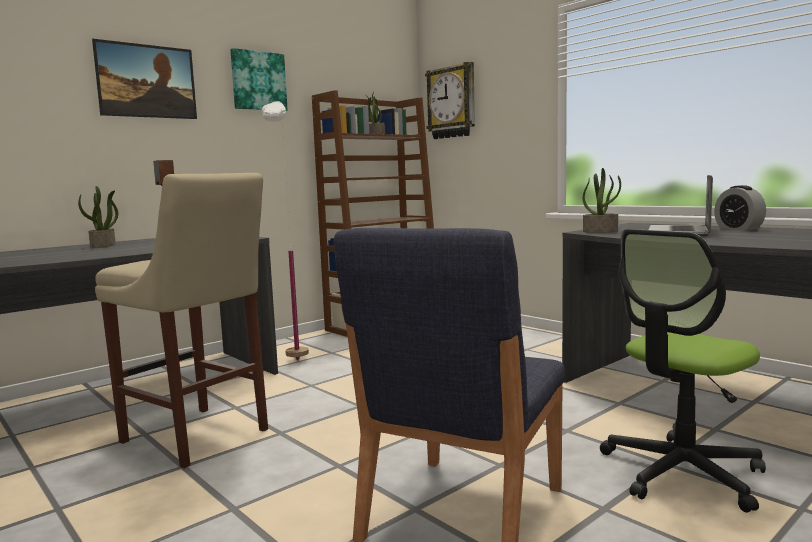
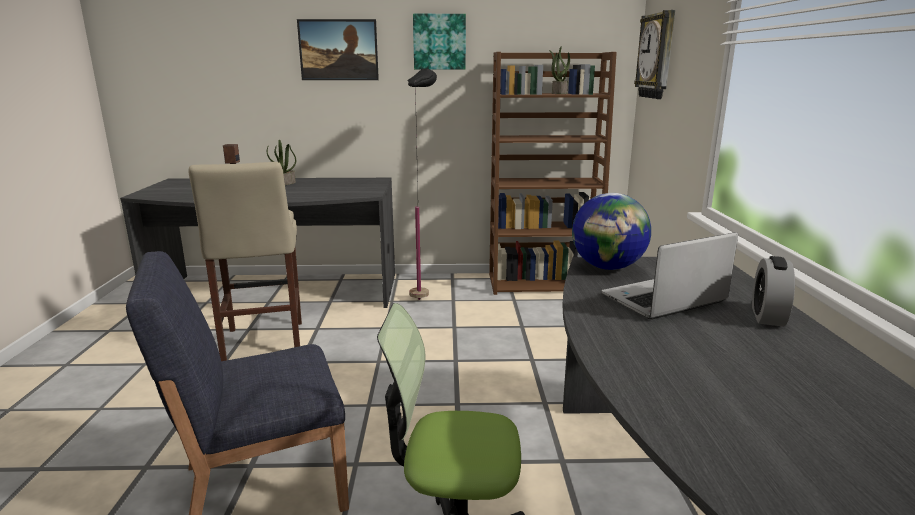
camera: 40 degrees right, 10 degrees up
(292, 355) = (424, 293): white floor lamp -> black floor lamp
(600, 231) = (608, 267): potted plant -> globe

